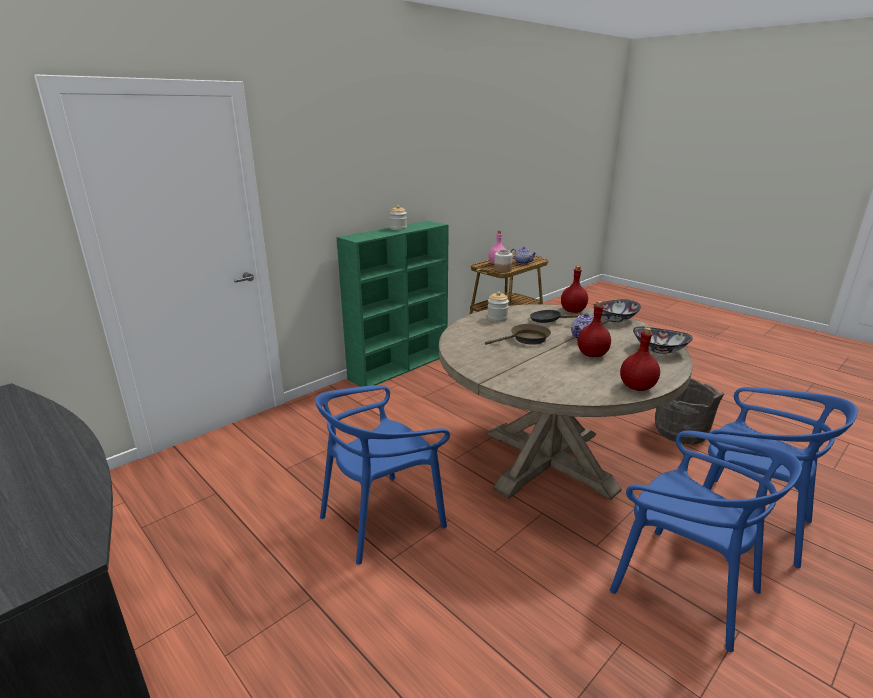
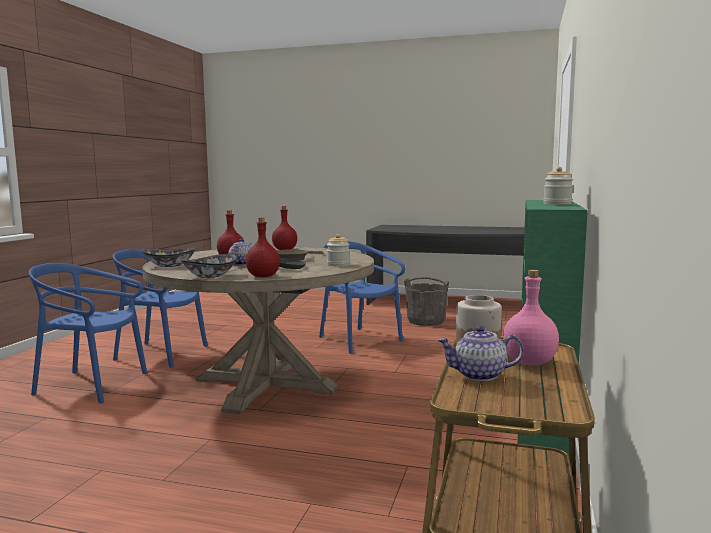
camera: 150 degrees right, 15 degrees down
(382, 518) = (358, 340): blue chair -> blue chair turned 60 degrees counterclockwise
(637, 387) = (196, 253): red bottle -> red bottle (284, 249)
(680, 431) = (109, 439): grey bucket -> grey bucket (426, 321)

